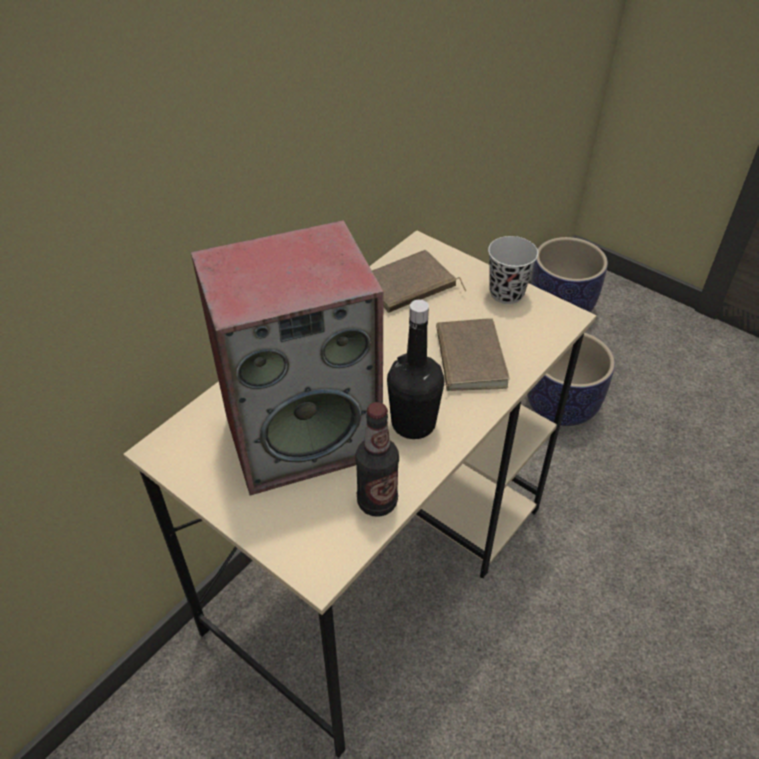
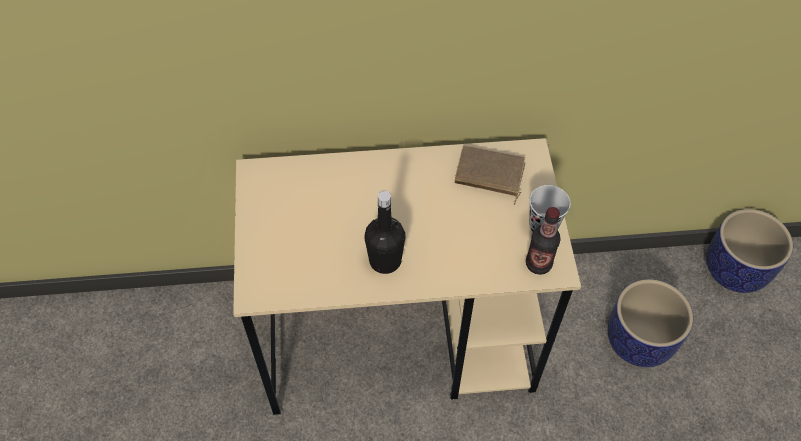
camera: 45 degrees right, 10 degrees up
(304, 435) = (325, 220): speaker -> none
(377, 502) = (316, 286): bottle -> bottle (538, 264)
(467, 358) = (462, 248): brown book -> none

